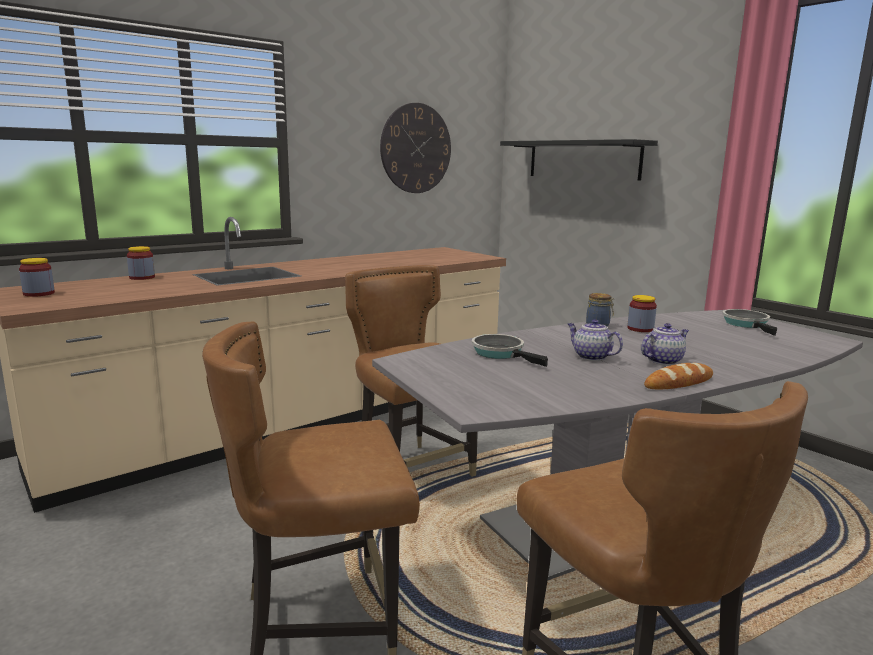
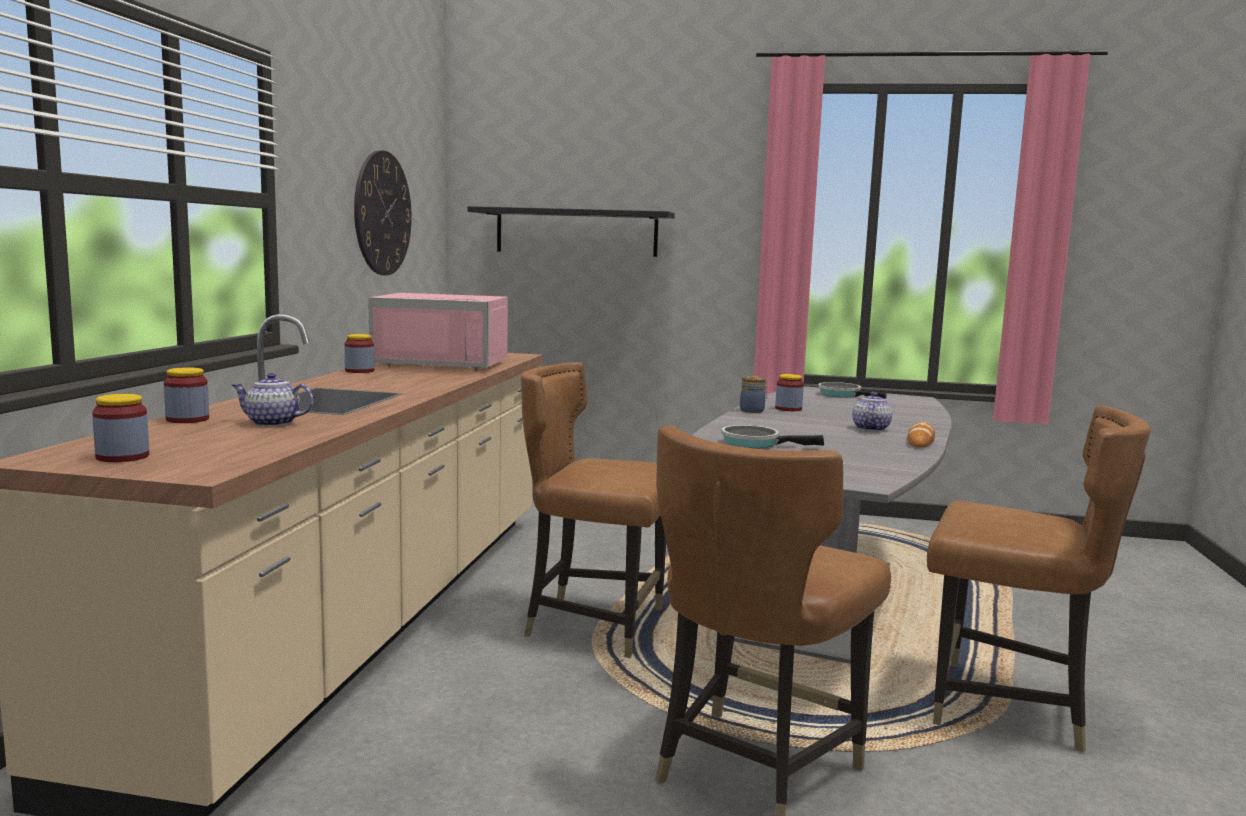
camera: 40 degrees left, 5 degrees down
(338, 258) = (359, 371): none -> jar
(411, 258) = (445, 363): none -> pink microwave
(591, 356) = (820, 434): teapot -> teapot (271, 423)

